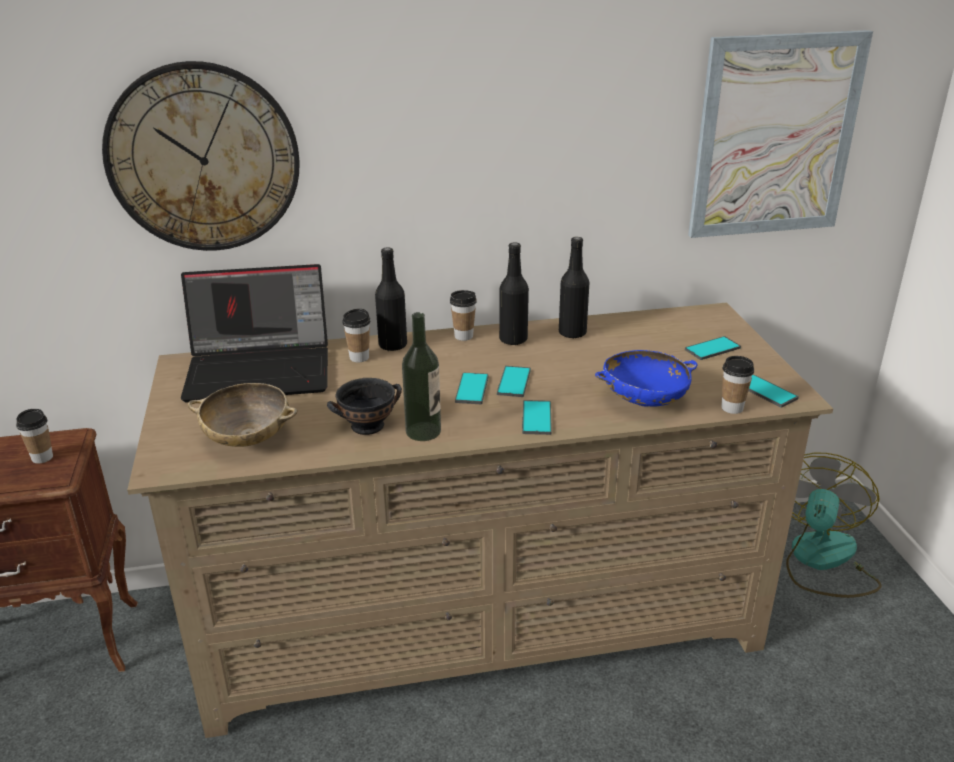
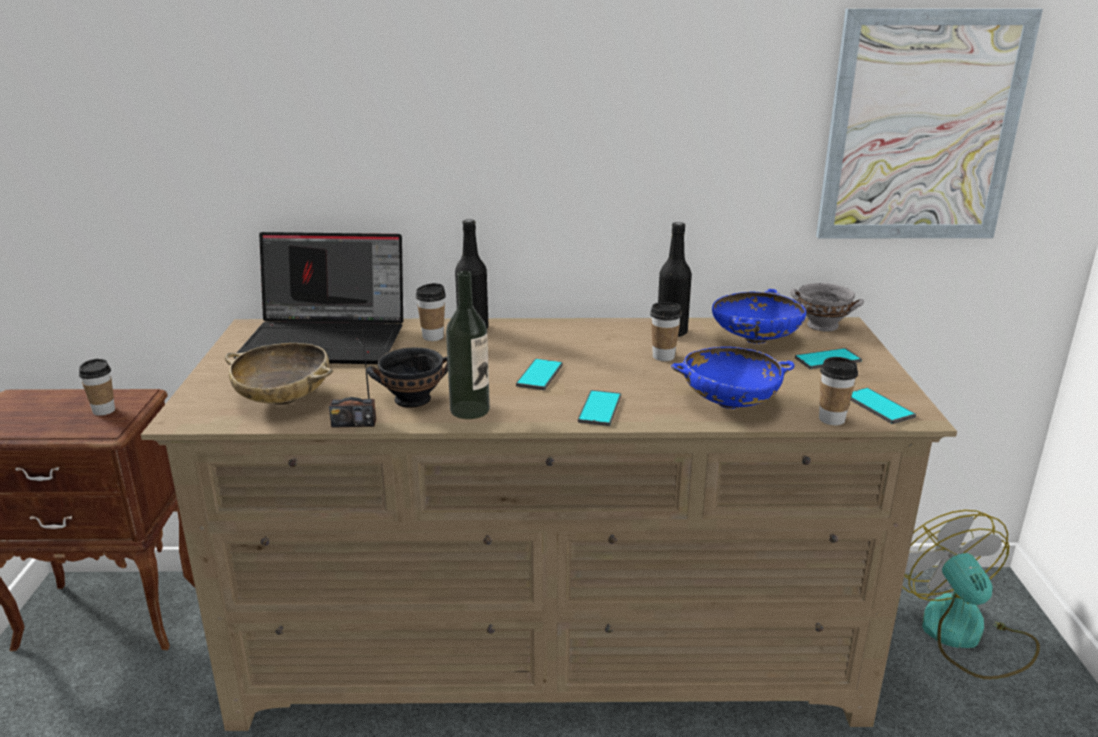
camera: 10 degrees right, 5 degrees down
(203, 158) = (288, 113): wall clock -> none
(324, 456) = (354, 423): none -> radio
(463, 336) = (551, 326): cup -> cup (663, 356)
(513, 340) = (604, 333): black bottle -> none
(513, 382) = (588, 372): phone -> none
(646, 333) = (755, 339): none -> blue bowl
(699, 314) = (823, 326): none -> grey bowl
(822, 561) = (964, 635): fan -> fan turned 45 degrees counterclockwise

